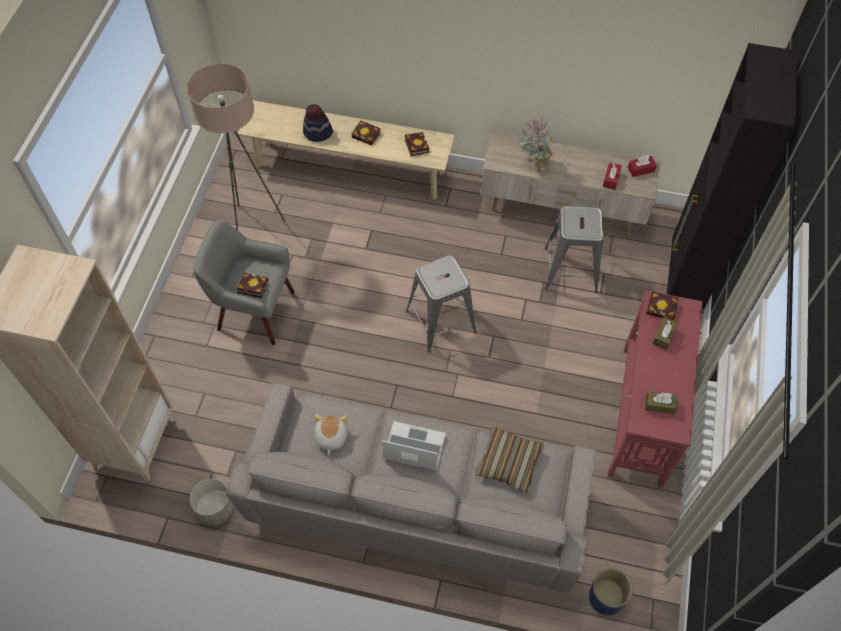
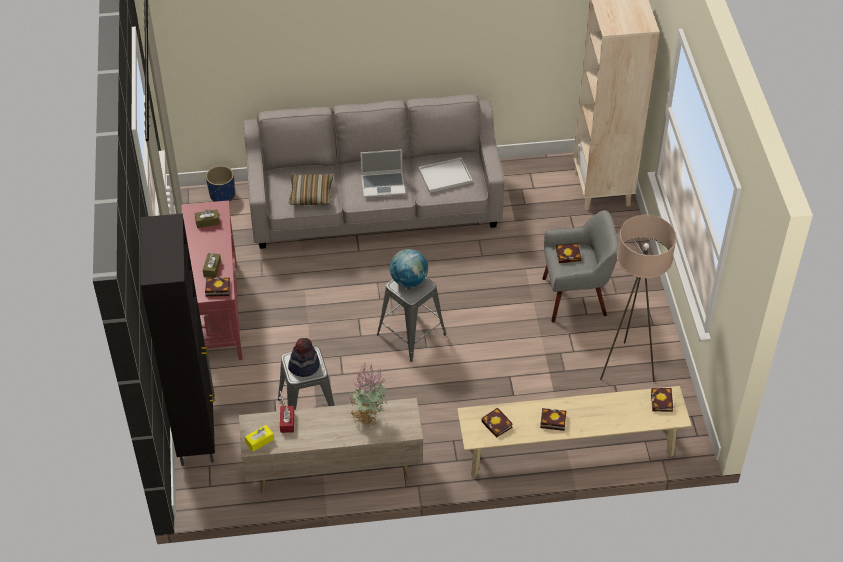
camera: 160 degrees right, 10 degrees down
(215, 509) = (516, 169): grey planter -> none
(263, 123) = (662, 403): none -> book
(317, 133) = (602, 409): hat -> hat (304, 366)
(331, 437) = (446, 175): plush toy -> white tray
(442, 282) = (409, 280): none -> globe
(641, 169) = (259, 441): red tissue box -> yellow tissue box

